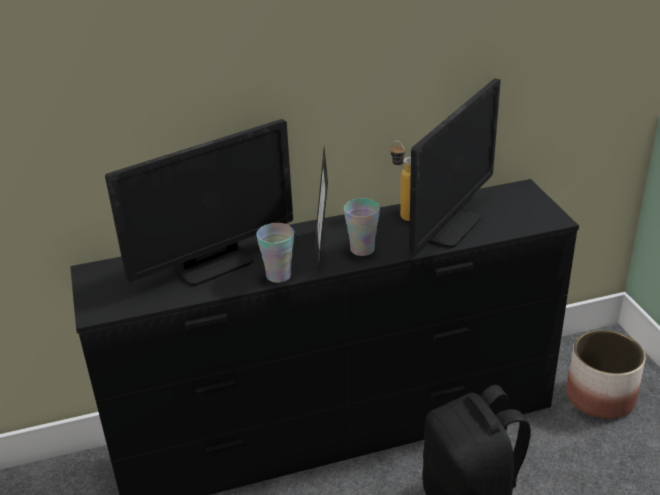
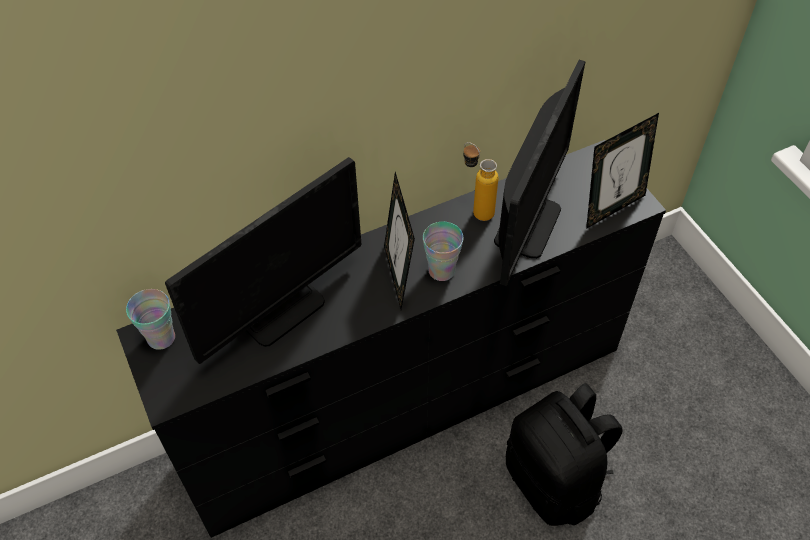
camera: 10 degrees left, 20 degrees up
(278, 275) = (358, 321): cup -> cup (161, 338)
(528, 220) = (611, 207): none -> picture frame
(601, 397) = (663, 331): planter -> none

